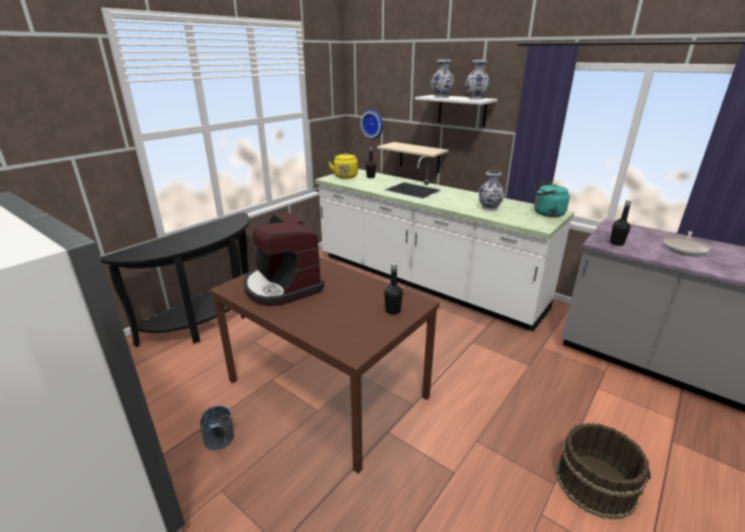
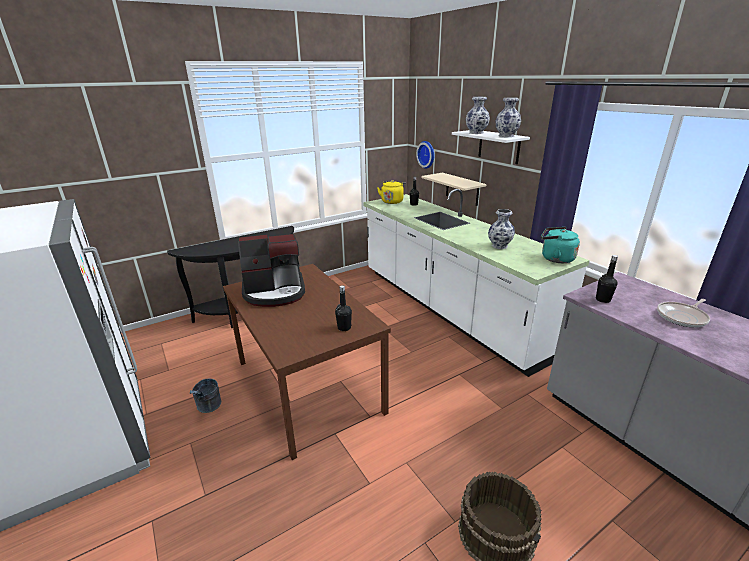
camera: 20 degrees right, 0 degrees up
(282, 286) = (275, 292): coffee machine -> coffee machine turned 90 degrees counterclockwise

